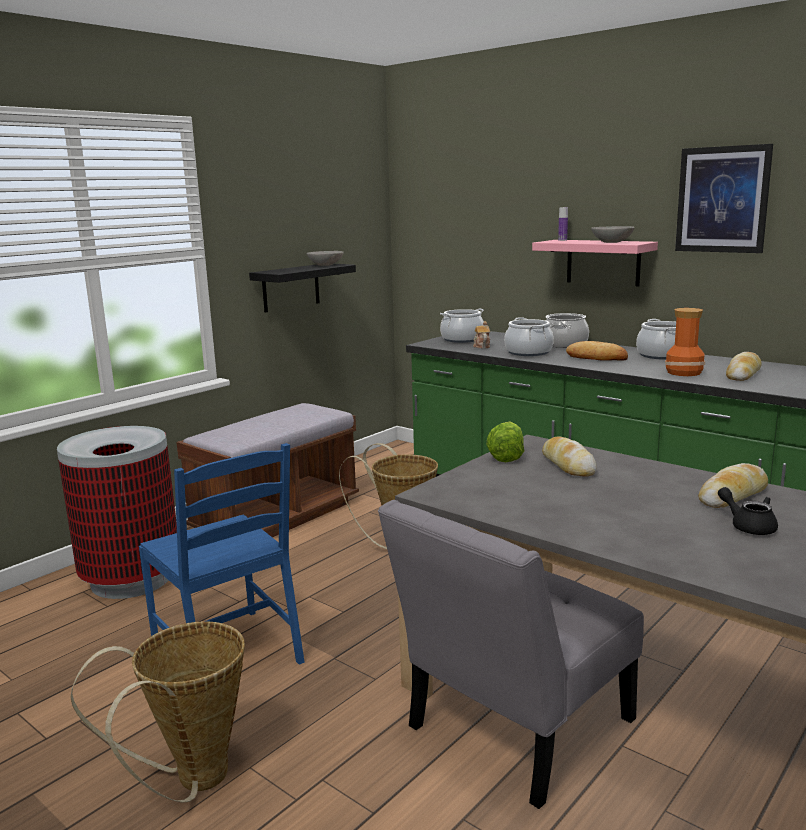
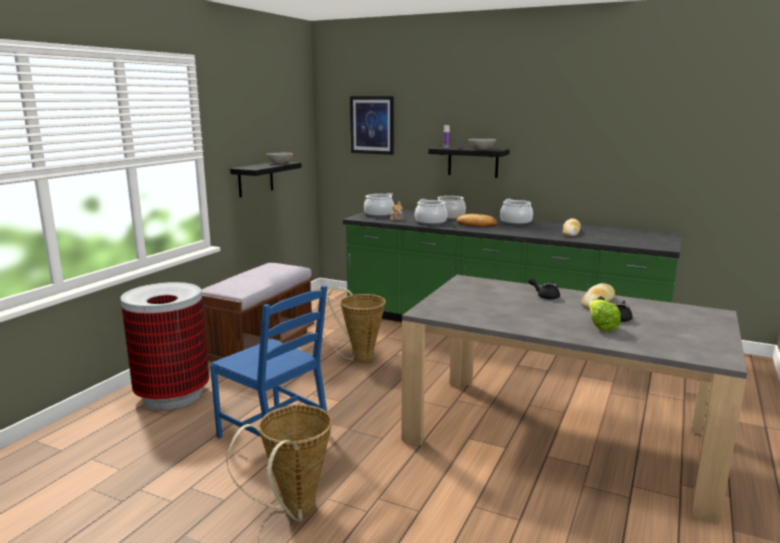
camera: 15 degrees left, 0 degrees up
(506, 456) = (453, 288): lettuce -> lettuce (600, 326)
(512, 730) = (481, 456): grey chair -> none
(567, 465) = (494, 291): bread -> none
(603, 262) = (473, 162): pink shelf -> black shelf
(646, 479) = (545, 296): none -> black teapot
(684, 373) = (536, 232): vase -> none
(722, 199) = (550, 123): picture -> picture (372, 125)

